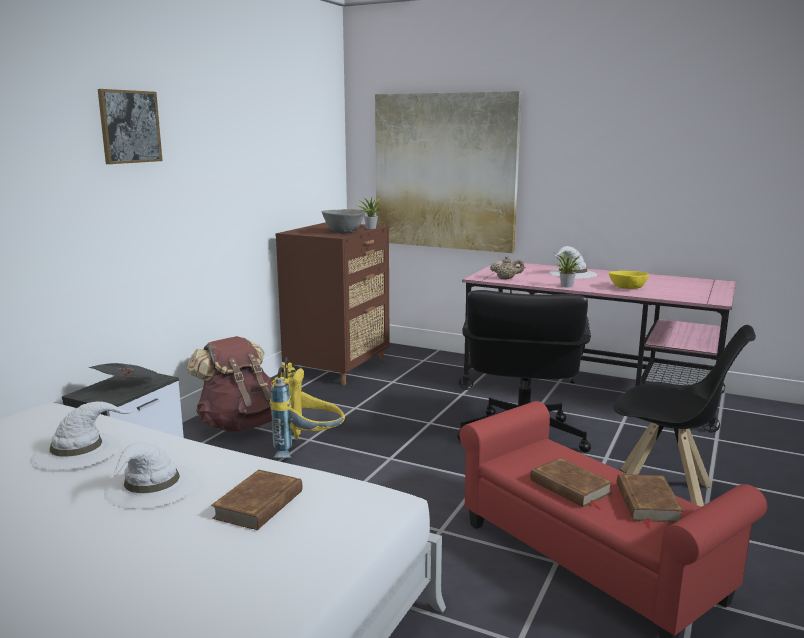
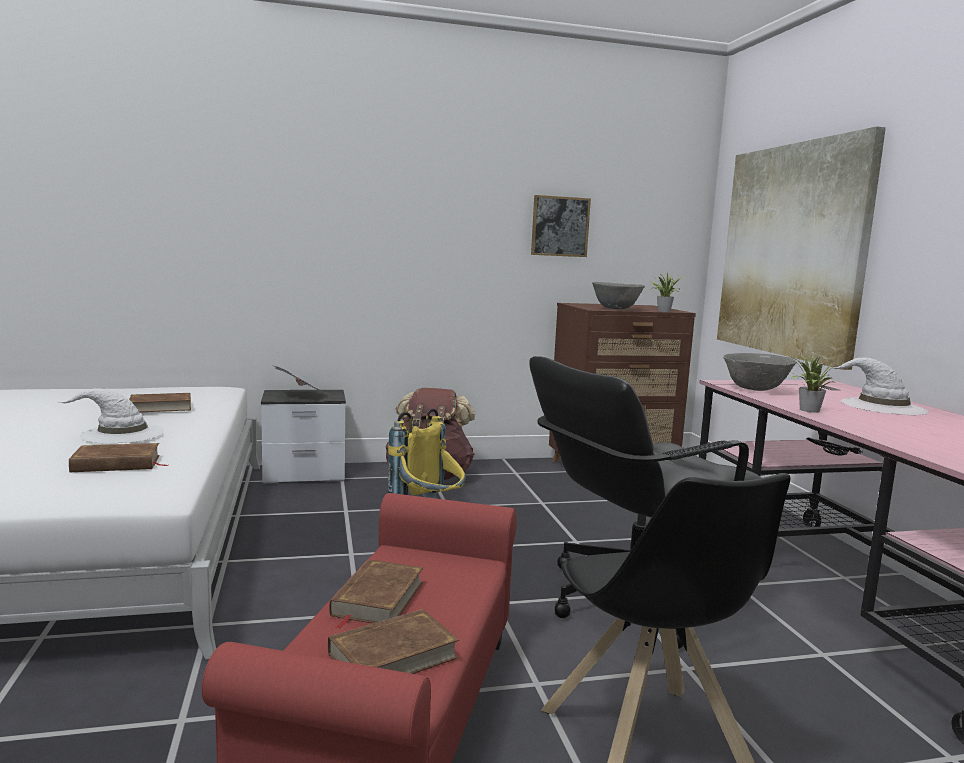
camera: 50 degrees right, 5 degrees down
(78, 450) = (160, 407): white hat -> brown book
(129, 126) = (376, 175): picture -> picture (560, 226)
(506, 279) = (755, 390): beige teapot -> grey bowl
(628, 288) = (903, 433): yellow bowl -> none

